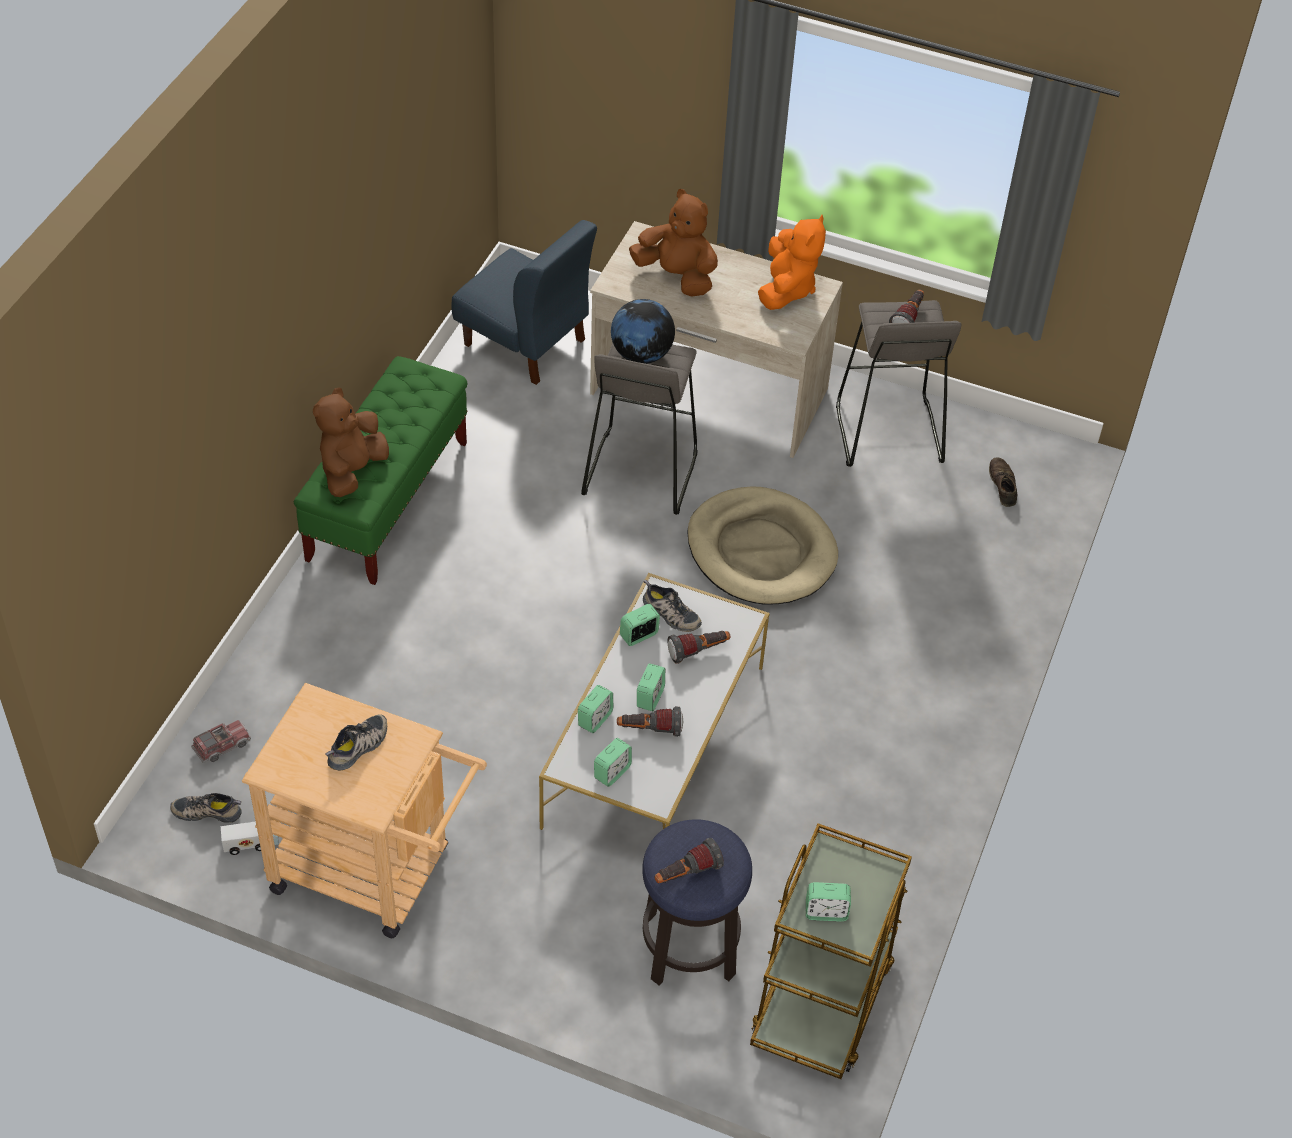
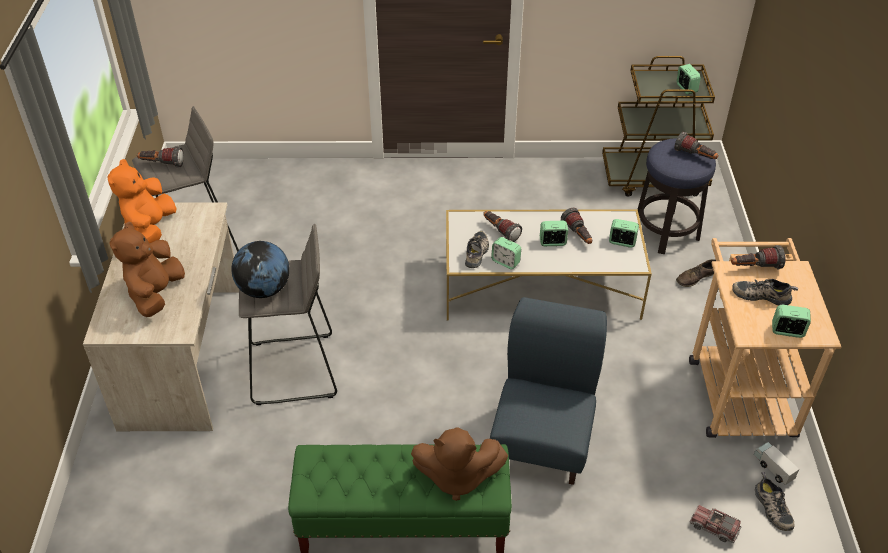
camera: 110 degrees left, 5 degrees down
(403, 764) = (754, 267): none -> flashlight
(525, 342) = (158, 502): blue chair -> blue chair (543, 441)
(595, 719) = (588, 262): alarm clock -> alarm clock (787, 331)
(761, 551) = (342, 282): beige dog bed -> none
(787, 289) = (150, 228): orange plush toy -> orange plush toy turned 75 degrees counterclockwise
(1002, 485) = (226, 188): brown shoe -> brown shoe (695, 277)

